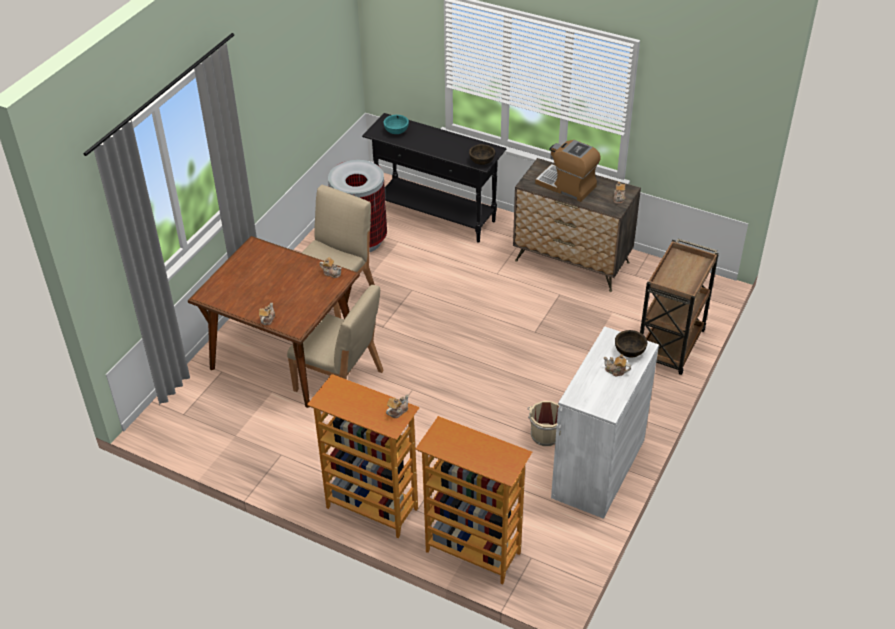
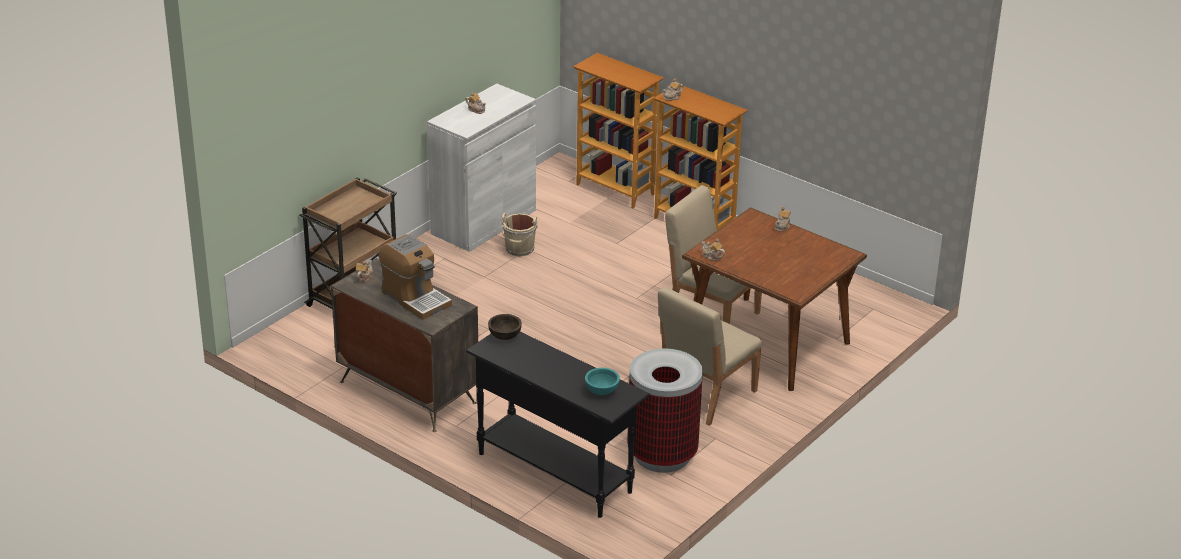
camera: 170 degrees left, 10 degrees down
(629, 351) = (456, 119): brown bowl -> none

